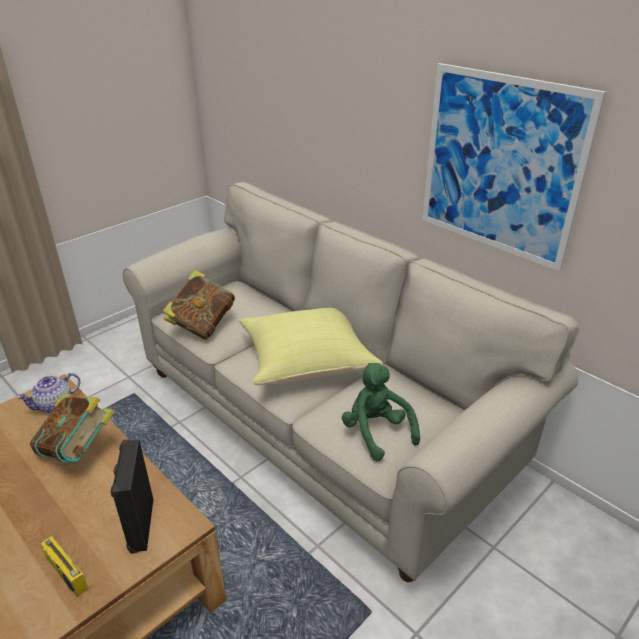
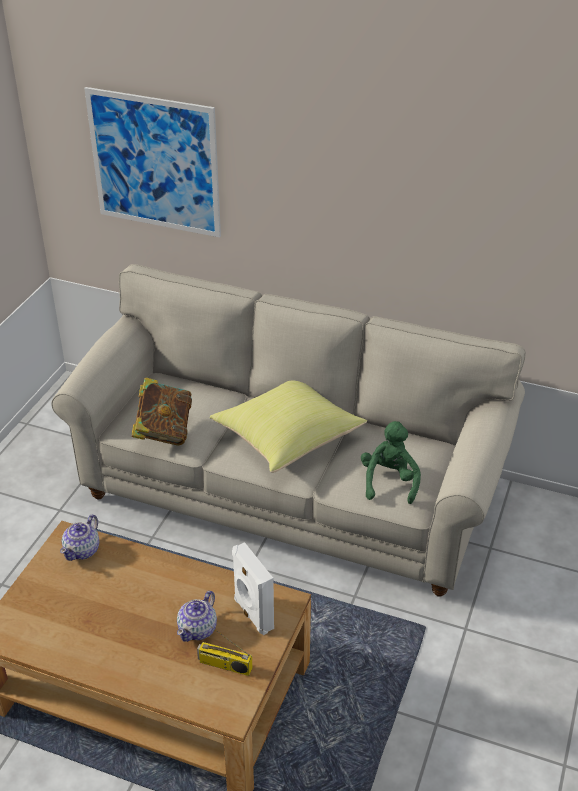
camera: 25 degrees left, 5 degrees up
(77, 520) = (198, 629): none -> teapot
(79, 450) = (145, 579): book -> none
(140, 525) = (252, 614): black speaker -> white speaker
(376, 432) = (389, 481): green plush toy -> green plush toy turned 60 degrees clockwise
(500, 165) = (434, 229): picture -> picture (155, 163)

